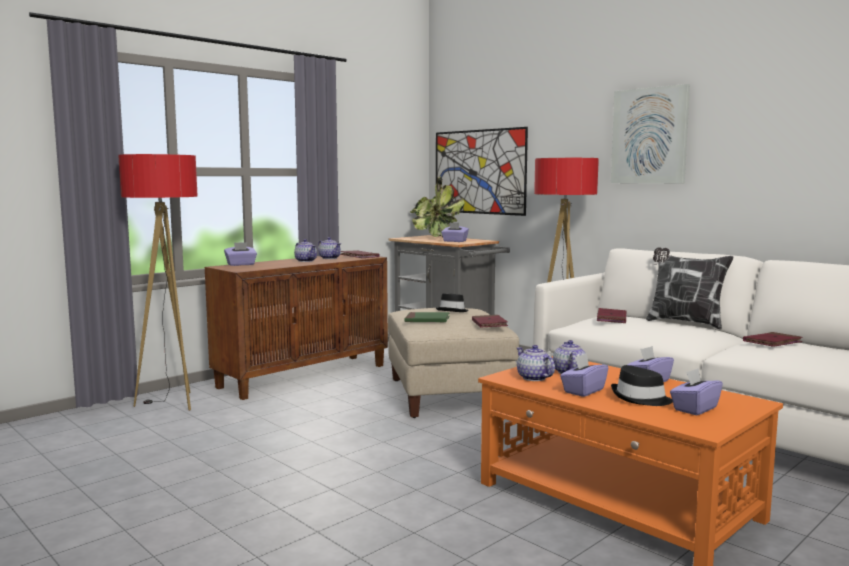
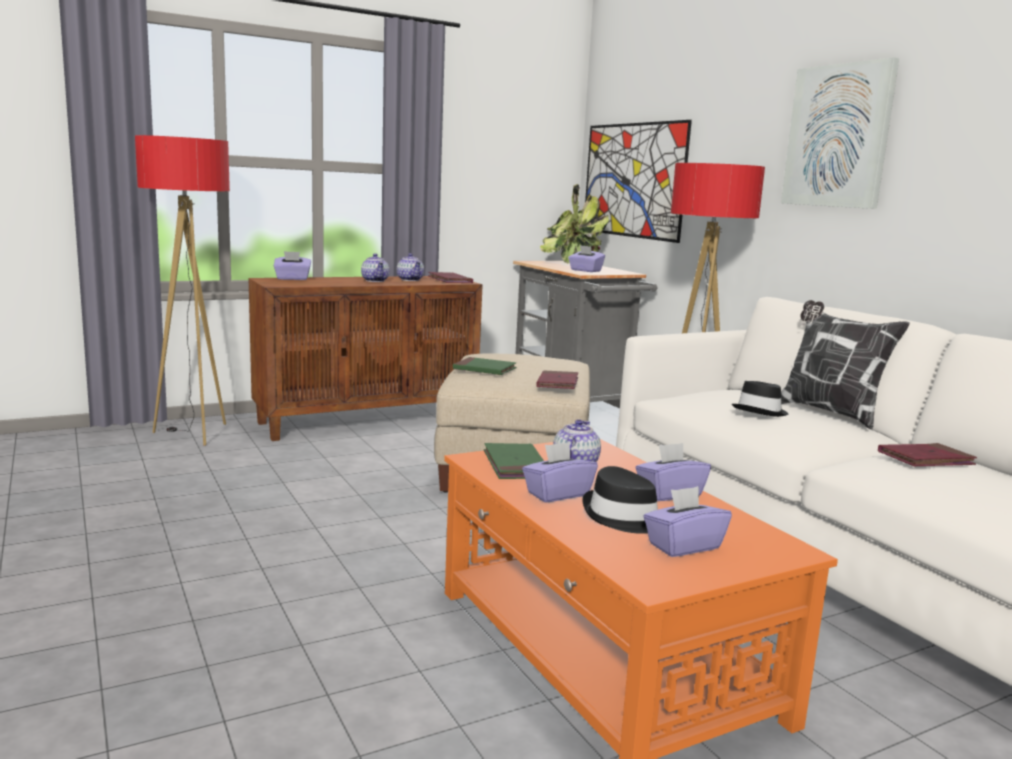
camera: 15 degrees right, 5 degrees up
(453, 311) = (533, 361): black hat -> black hat (761, 411)
(534, 378) = (516, 465): teapot -> green book
(611, 318) = (727, 394): red book -> none

